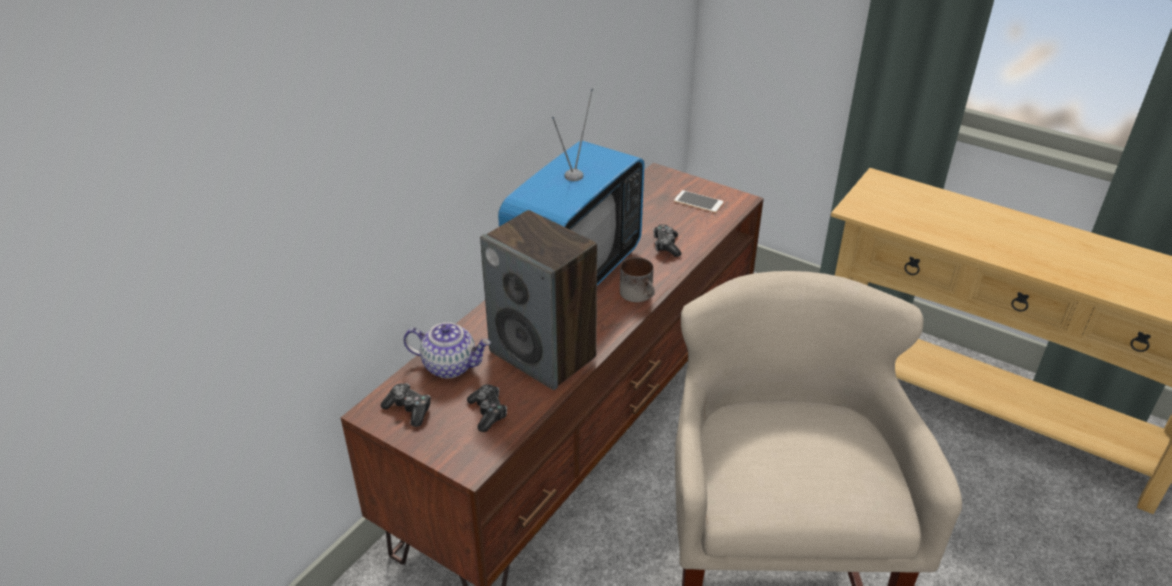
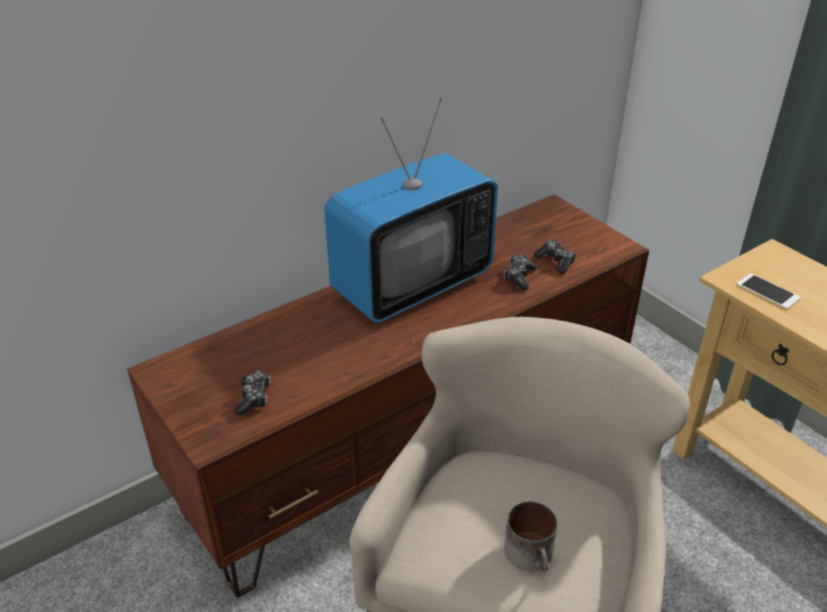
camera: 20 degrees right, 0 degrees up
(409, 409) = (187, 376): game controller -> game controller (556, 262)
(450, 366) = (247, 345): teapot -> none
(544, 354) = (338, 355): speaker -> none
(640, 294) = (464, 319): mug -> mug (533, 556)
(698, 202) = (577, 240): phone -> phone (768, 291)

